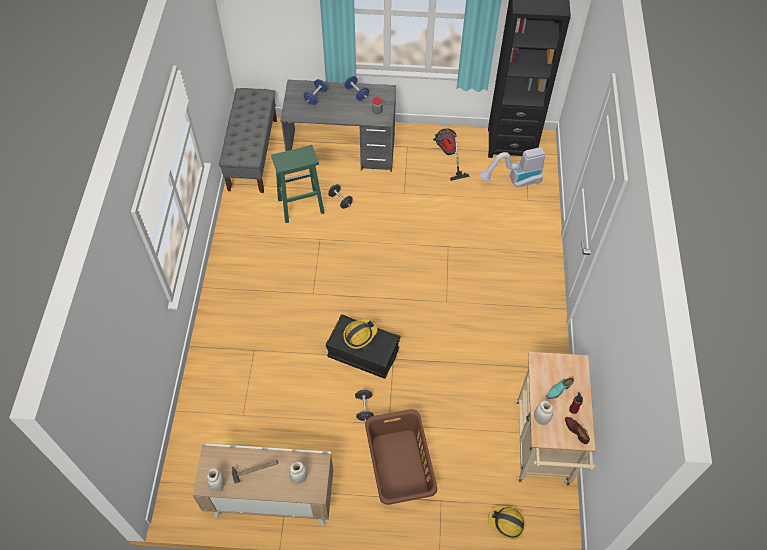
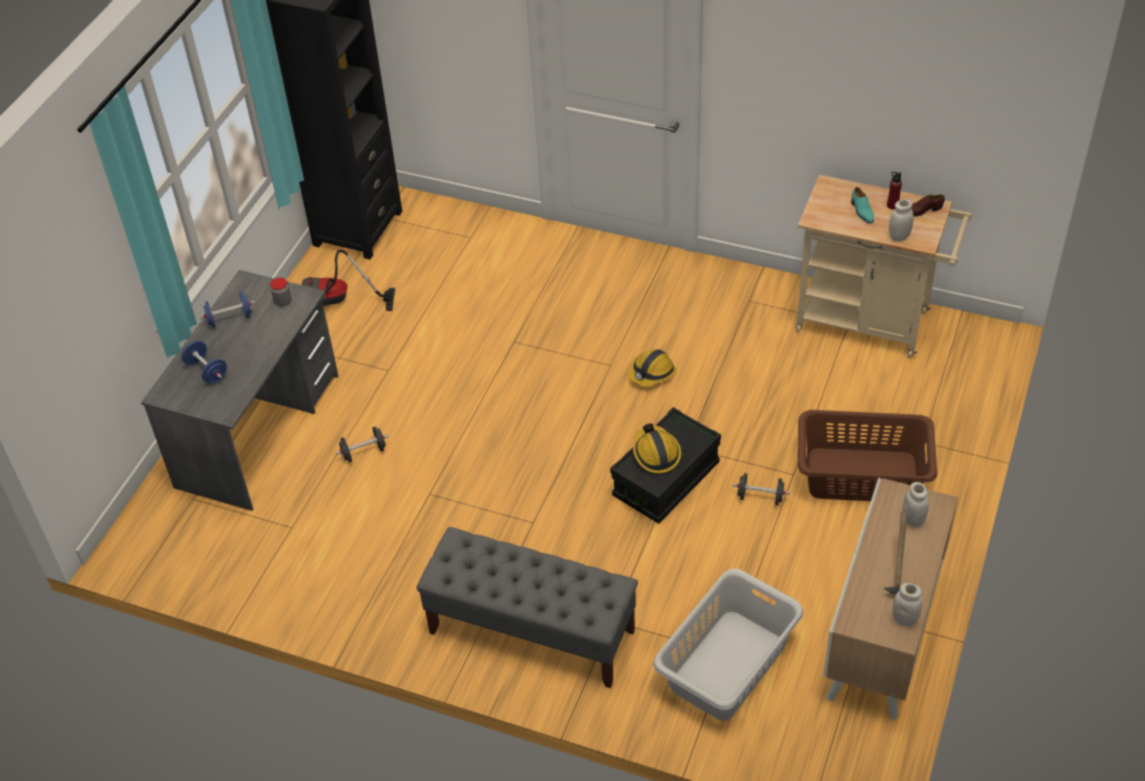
camera: 70 degrees left, 10 degrees down
(235, 415) = (726, 665): none -> grey laundry basket
(253, 154) = (195, 557): grey bench -> grey bench (531, 632)
(300, 206) = (349, 508): green stool -> none
(507, 523) = (967, 383): hard hat -> hard hat (652, 373)
(514, 181) = (430, 242): vacuum cleaner -> none

